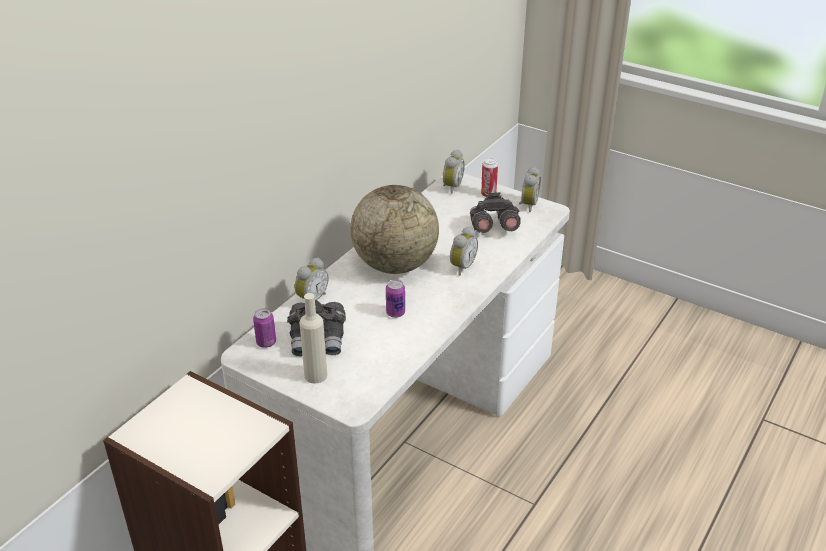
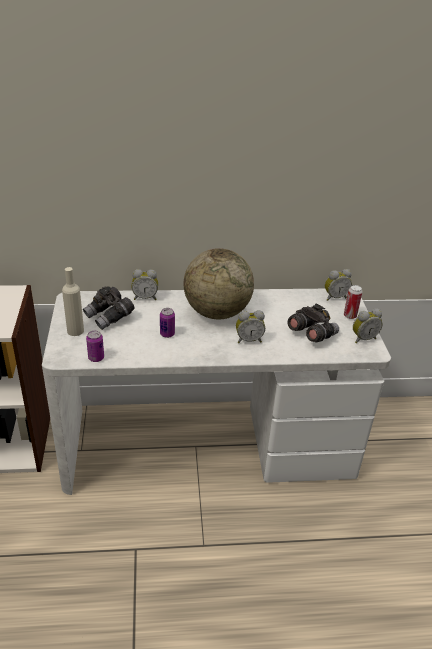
camera: 50 degrees right, 0 degrees up
(266, 342) = (88, 300): can -> can (96, 358)

